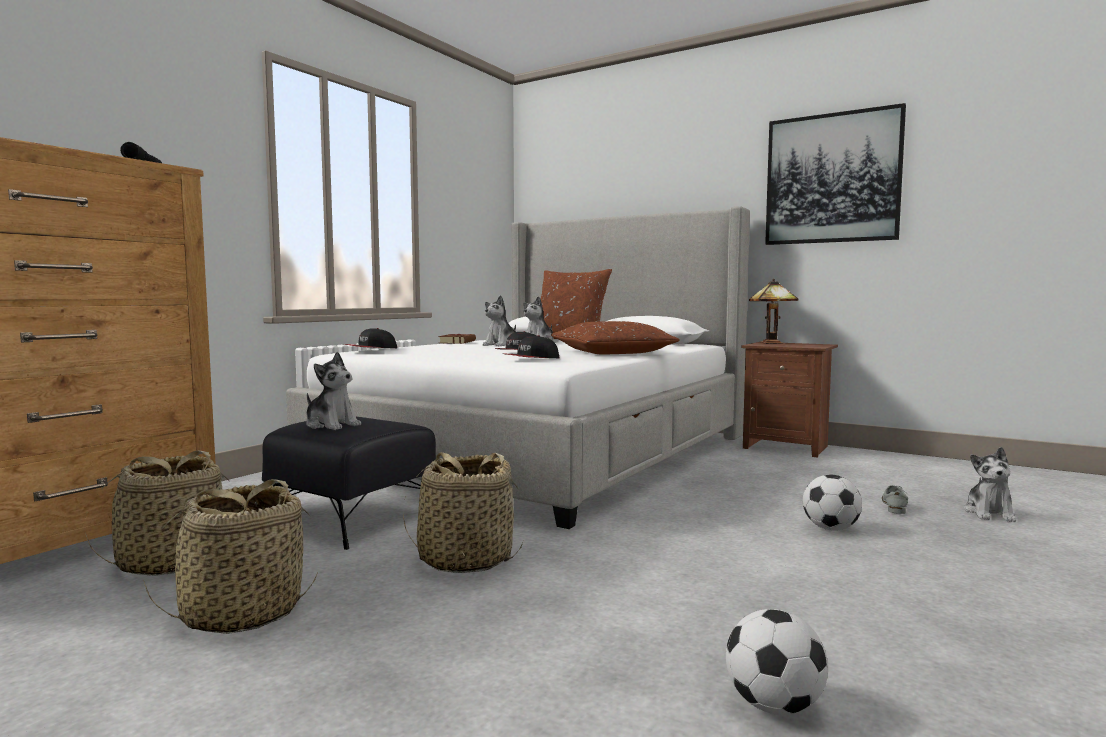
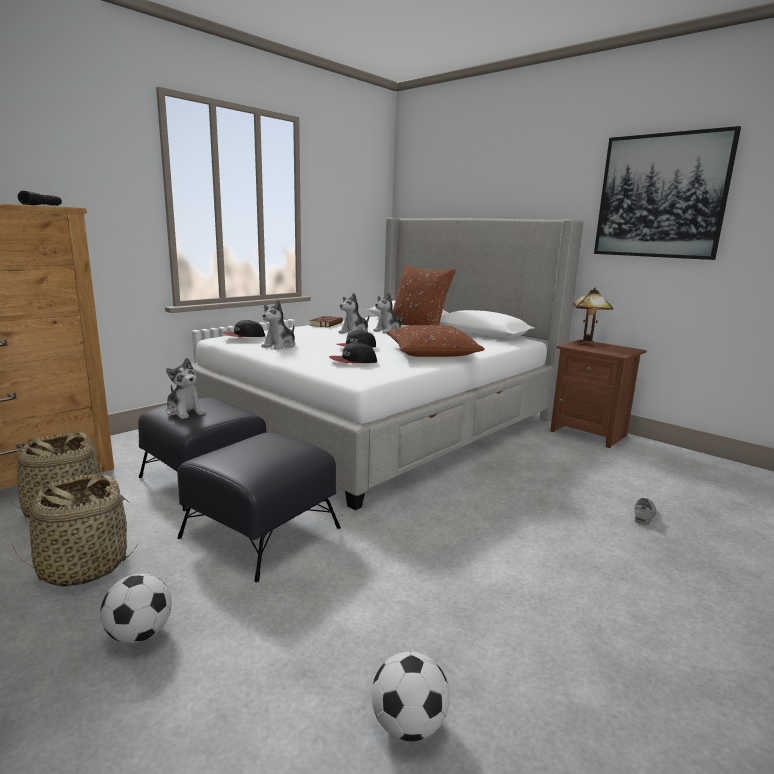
camera: 10 degrees right, 10 degrees up
(465, 559) = (262, 532): basket -> black ottoman
(830, 529) = (571, 535): football -> football (139, 634)
(989, 513) = (728, 533): plush toy -> plush toy (280, 346)

